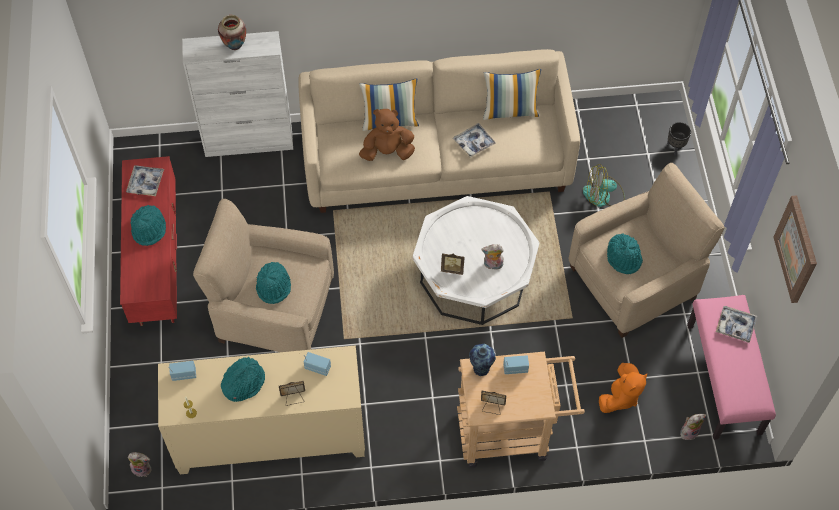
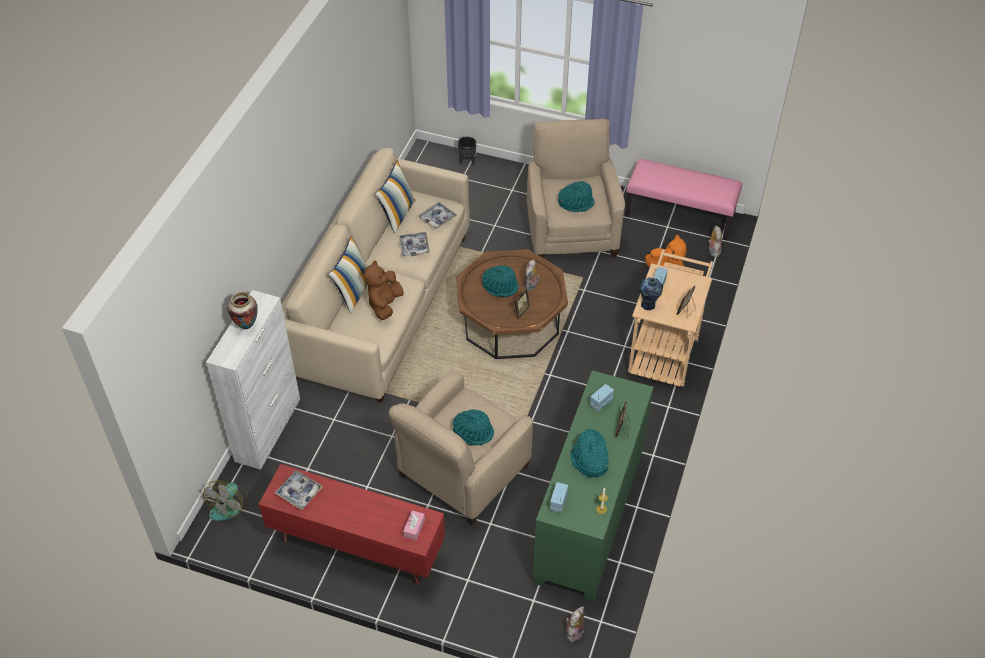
camera: 65 degrees left, 10 degrees down
(145, 283) = (414, 528): none -> pink tissue box
(149, 229) = (355, 506): turquoise hat -> turquoise hat (500, 286)
(270, 437) = (590, 518): beige cabinet -> green cabinet
(474, 277) = (511, 322): white coffee table -> brown coffee table
(603, 196) = (484, 217): fan -> fan (229, 505)
(735, 326) = (664, 171): tray -> tray (437, 218)
(797, 249) = (688, 58): picture -> none

